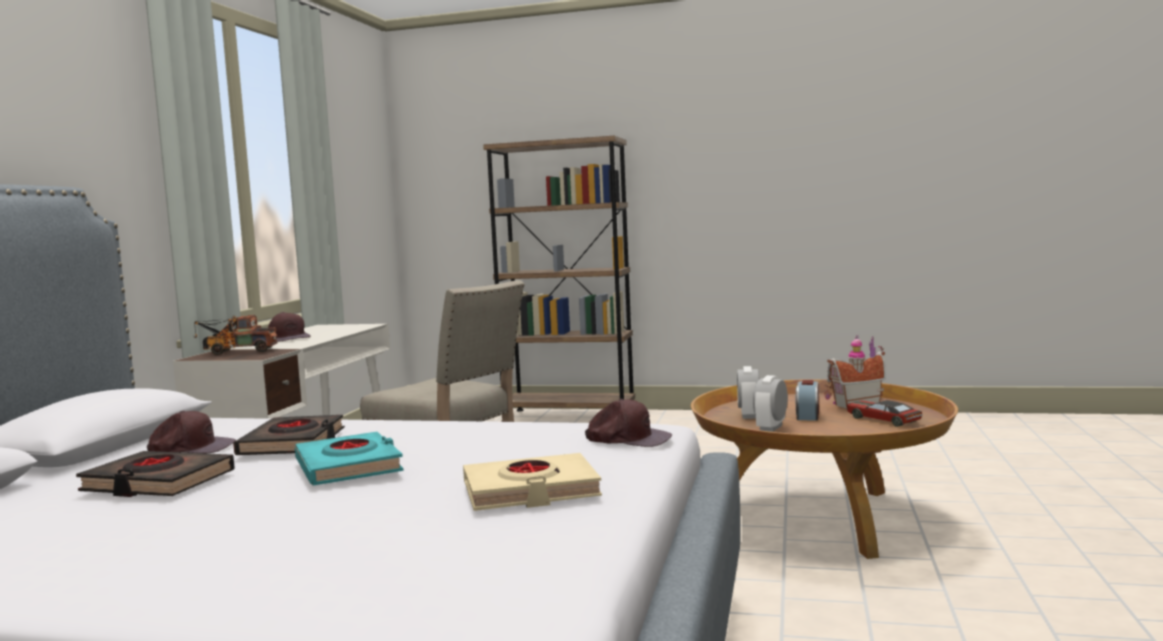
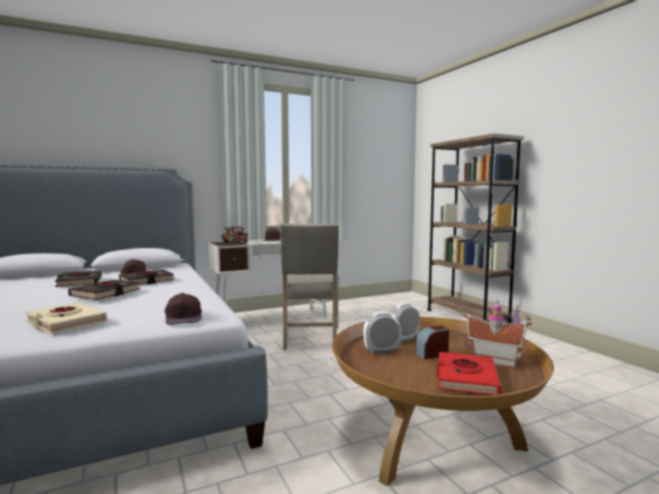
camera: 50 degrees right, 0 degrees up
(349, 467) = (105, 293): turquoise book -> black book
(883, 420) = (466, 378): toy car -> red book

